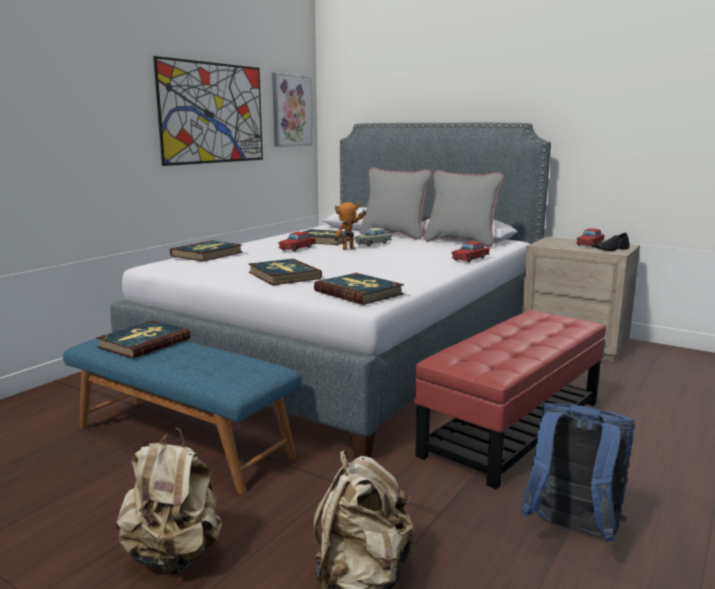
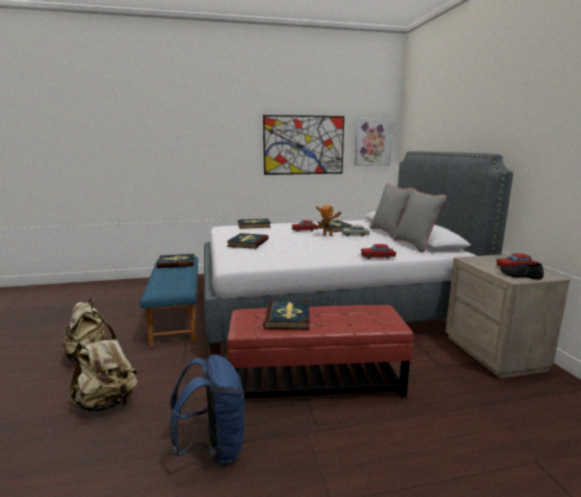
camera: 45 degrees right, 0 degrees up
(359, 292) = (245, 260): book -> book (288, 317)

